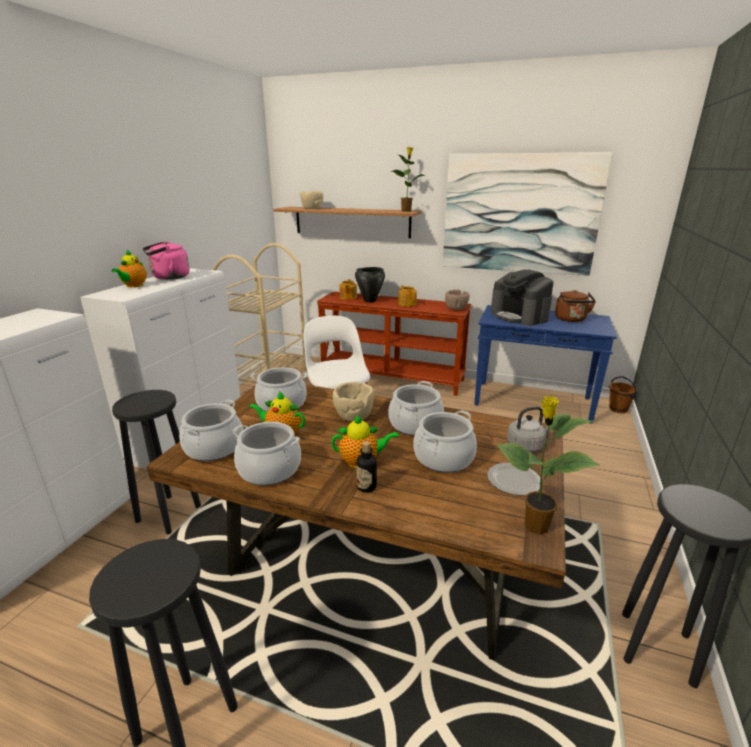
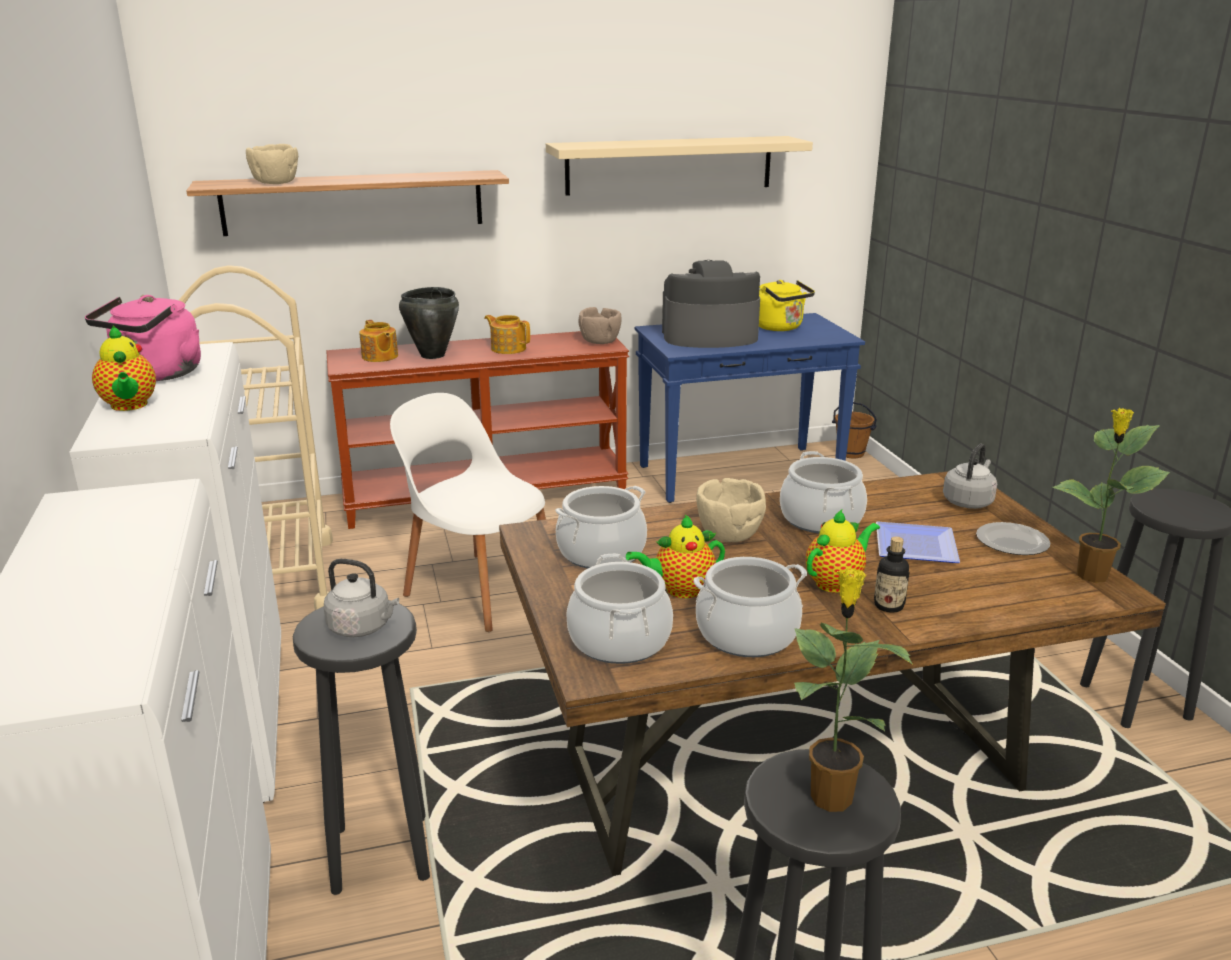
camera: 35 degrees left, 0 degrees up
(145, 403) = (362, 627): none -> grey kettle
(406, 211) = (482, 174): potted plant -> potted plant (830, 795)
(443, 458) = (912, 545): cooking pot -> plate
(519, 214) = (669, 165): picture -> beige shelf
(519, 316) = (709, 336): coffee machine -> coffee machine turned 150 degrees clockwise
(571, 319) = (780, 328): brown kettle -> yellow kettle

